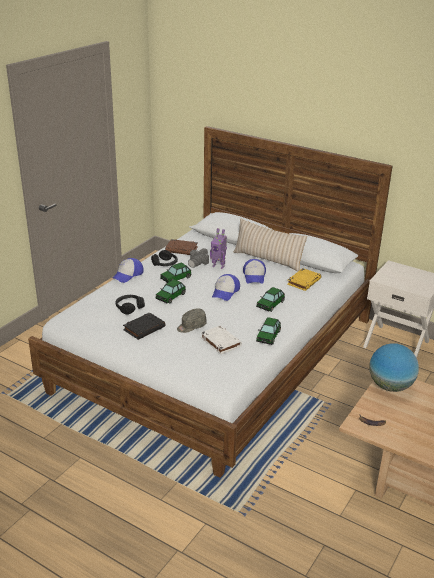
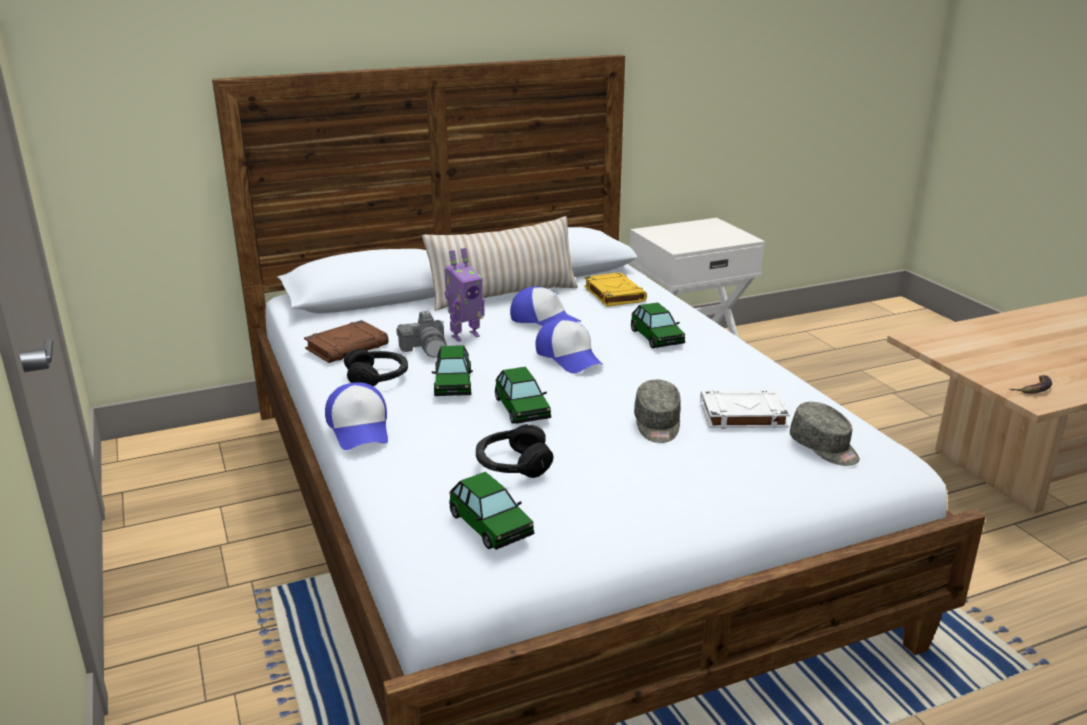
camera: 55 degrees left, 5 degrees down
(144, 328) = (614, 475): black book -> none
(212, 366) = (824, 448): none -> grey cap
(268, 336) = (761, 370): toy car -> toy car (490, 525)
(390, 386) = (942, 346): globe -> none

